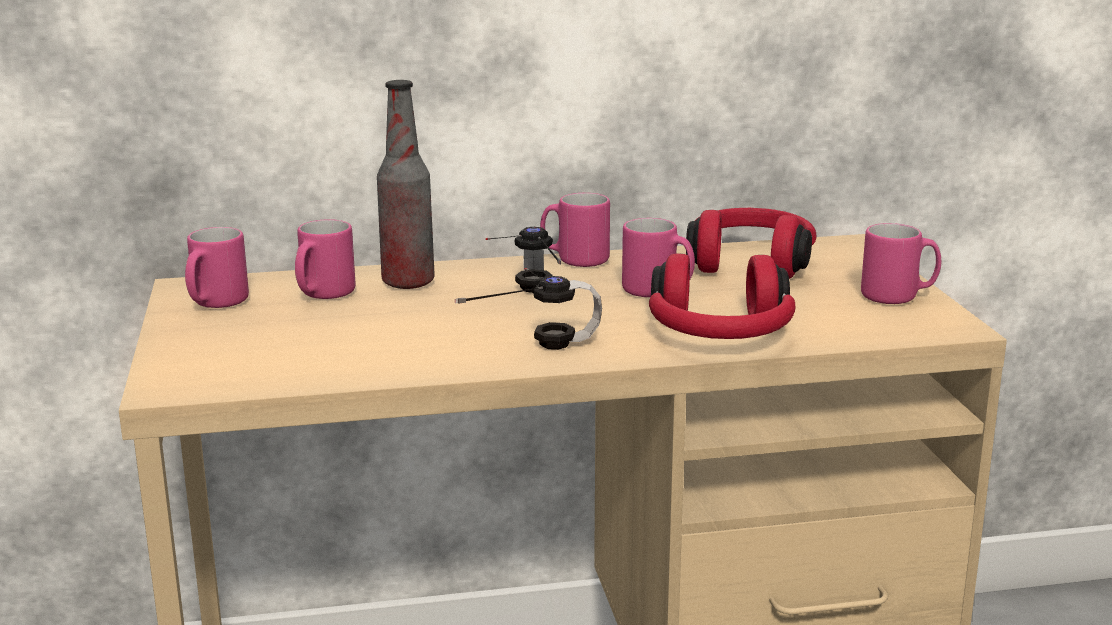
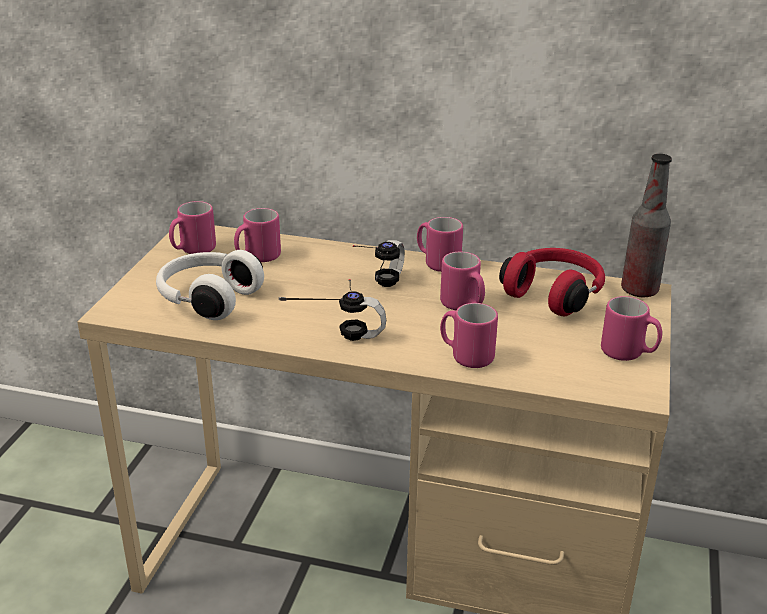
camera: 25 degrees right, 10 degrees up
(300, 348) = (207, 299): none -> white headphones
(408, 283) = (316, 259): bottle -> bottle (639, 290)
(720, 335) = (466, 356): red headphones -> pink mug

